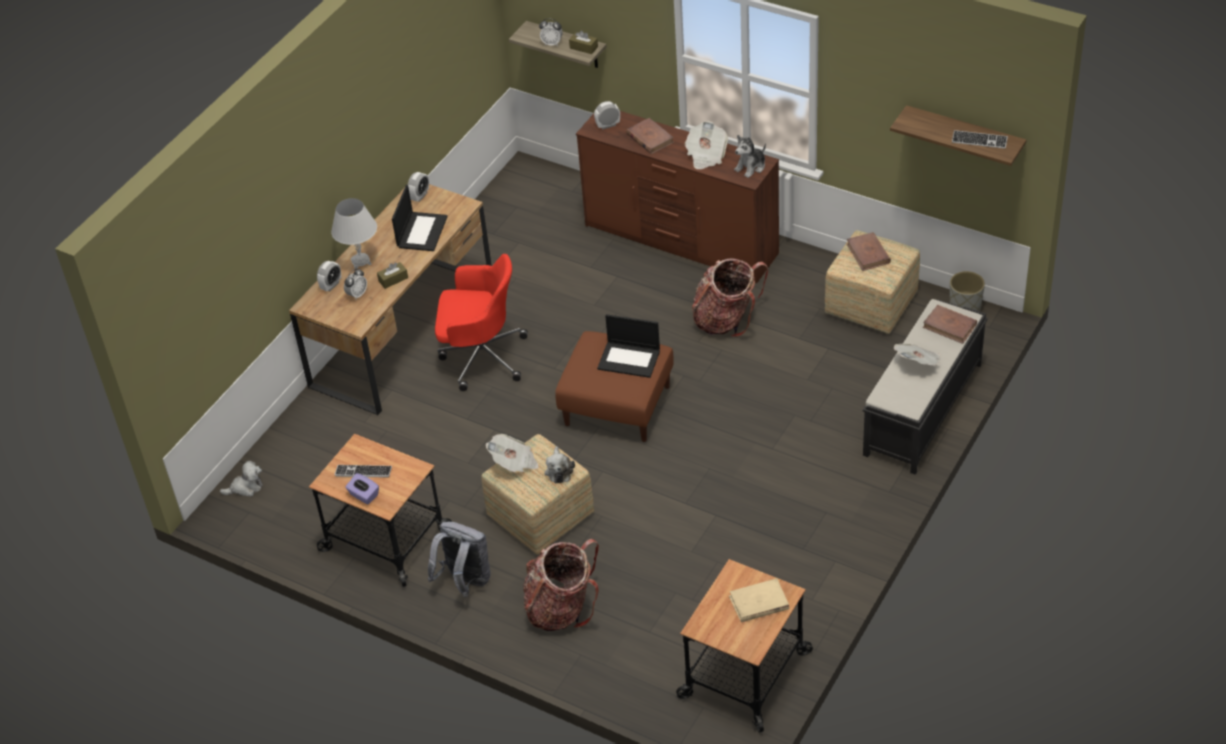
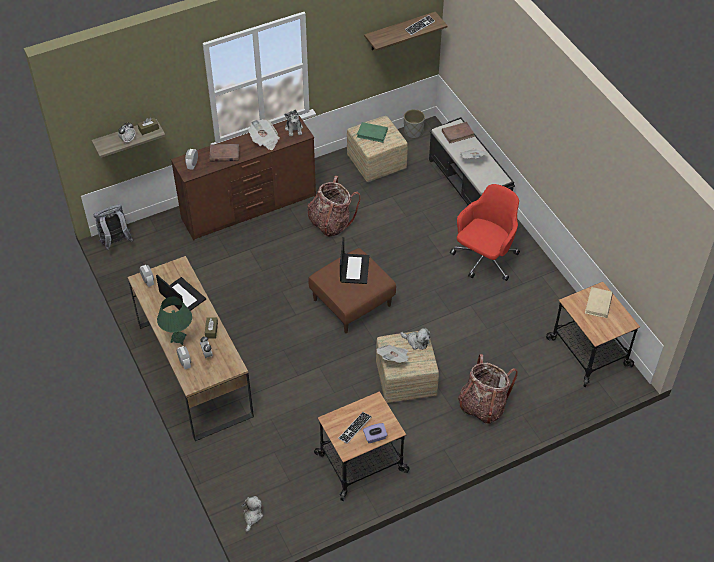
camera: 60 degrees left, 5 degrees up
(361, 262) = (178, 338): white table lamp -> green table lamp
(465, 582) = (426, 440): grey backpack -> grey backpack (116, 242)
(481, 356) = (253, 342): red office chair -> red office chair (484, 259)
(630, 359) = (354, 268): laptop -> laptop turned 45 degrees counterclockwise
(868, 254) = (372, 133): brown book -> green book

